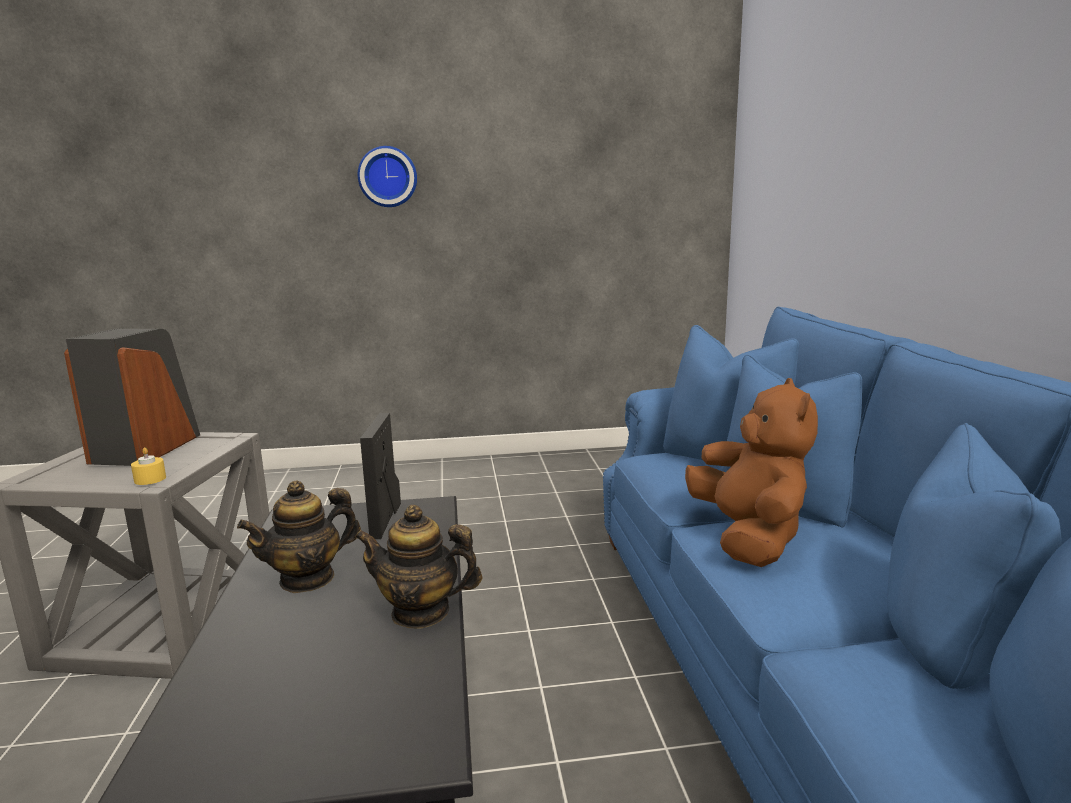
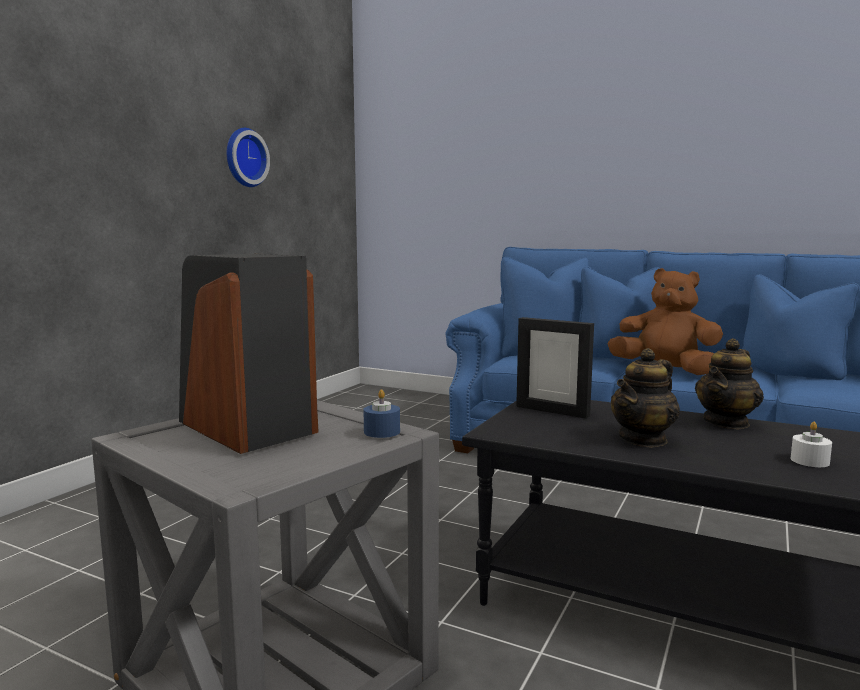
camera: 55 degrees left, 5 degrees down
(150, 479) = (382, 432): yellow candle -> blue candle
(277, 686) = (809, 461): none -> white candle
(307, 579) = (643, 439): teapot -> teapot turned 45 degrees clockwise
(387, 177) = (99, 107): wall clock -> wall clock (244, 158)

